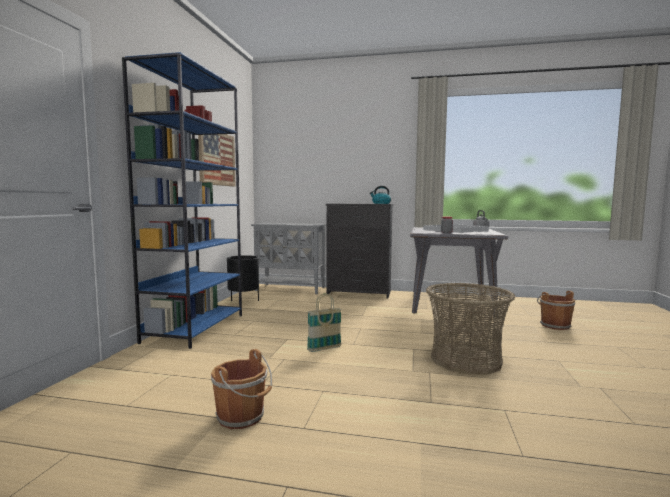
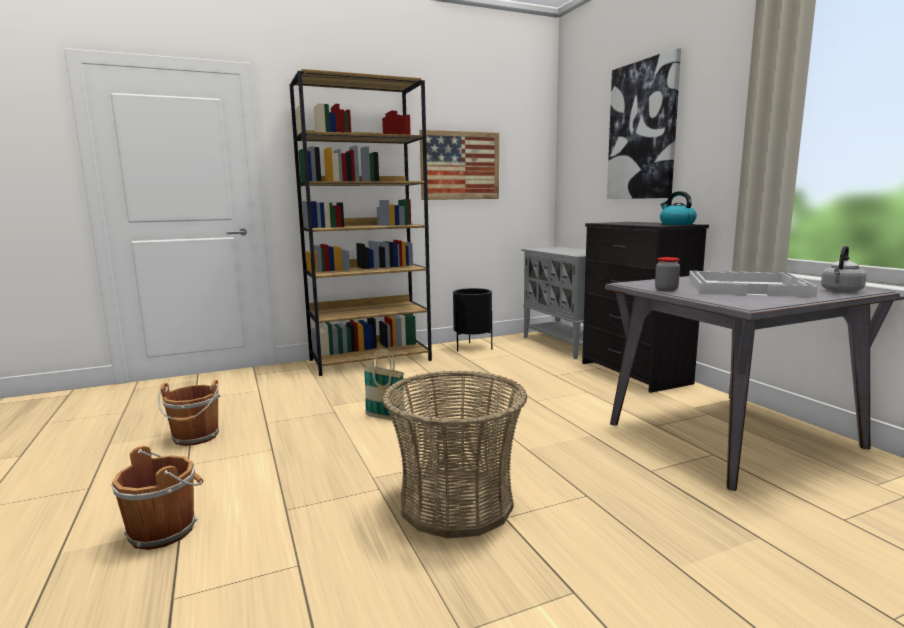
camera: 55 degrees right, 5 degrees up
(195, 328) = (371, 360): blue bookcase -> brown bookcase
(338, 150) = (642, 131): none -> picture
(554, 325) = (823, 561): brown bucket -> brown bucket (165, 530)

